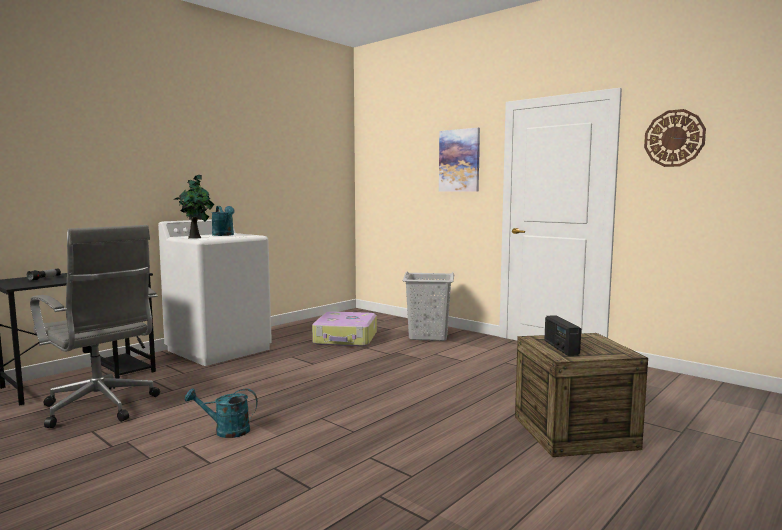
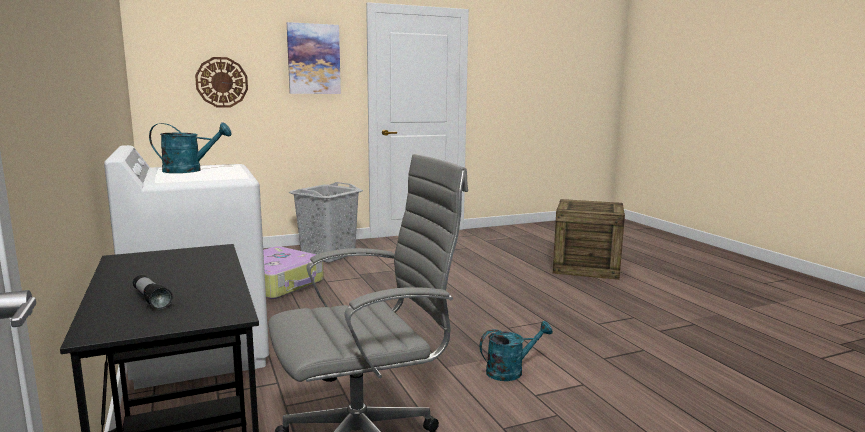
camera: 65 degrees left, 5 degrees up
(196, 237) = (204, 178): potted plant -> none
(226, 431) = (510, 371): turquoise watering can -> turquoise watering can turned 135 degrees counterclockwise
(560, 348) = (593, 209): radio -> none
(674, 138) = (503, 55): wall clock -> wall clock (222, 82)

